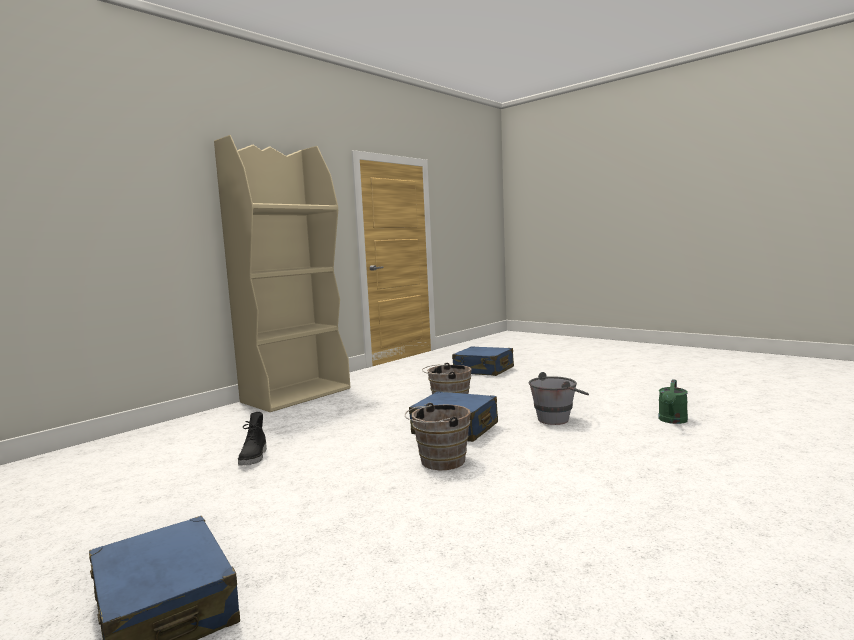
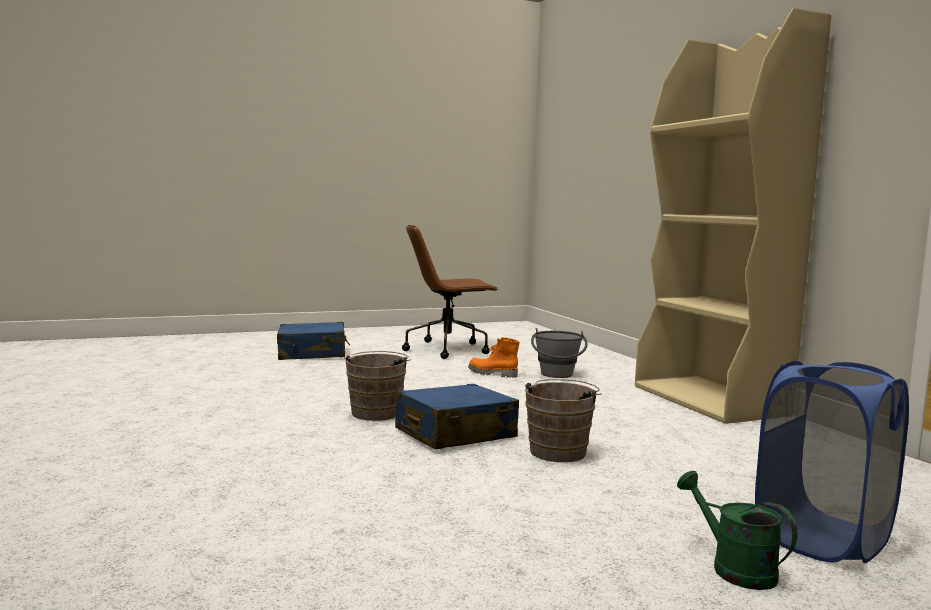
camera: 115 degrees right, 0 degrees up
(106, 511) = (448, 349): none -> brown office chair
(254, 458) = (492, 374): black boot -> orange boot
(483, 370) = (823, 538): blue suitcase -> blue laundry basket
(558, 418) = (400, 491): grey bucket -> grey bucket (557, 376)
(672, 421) = (238, 563): green watering can -> green watering can (733, 568)

